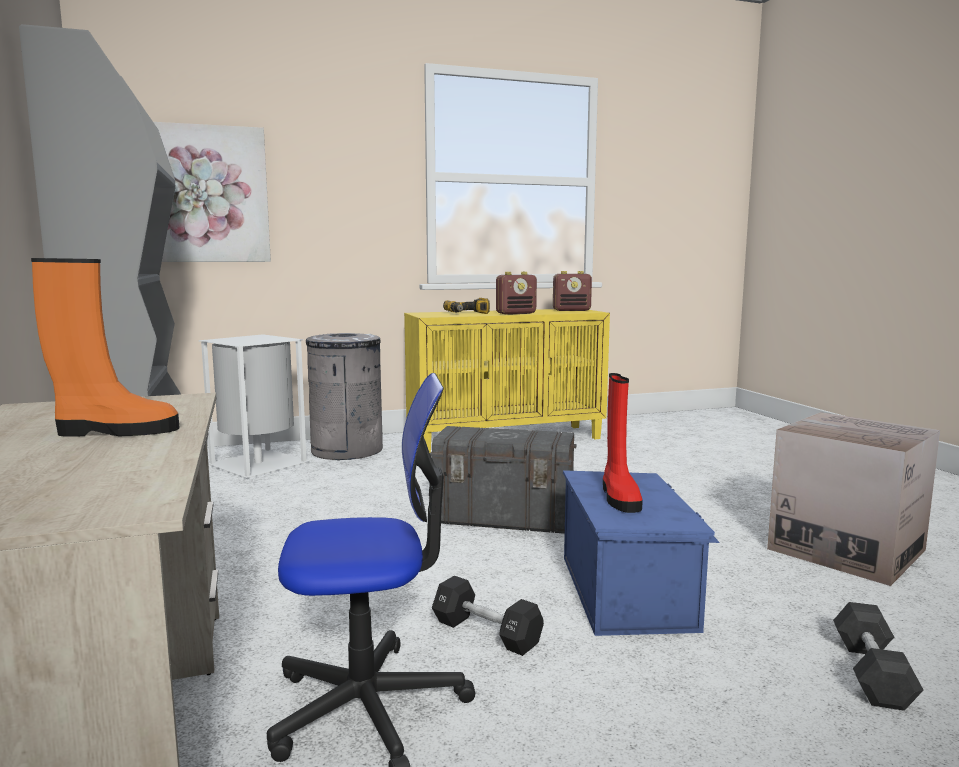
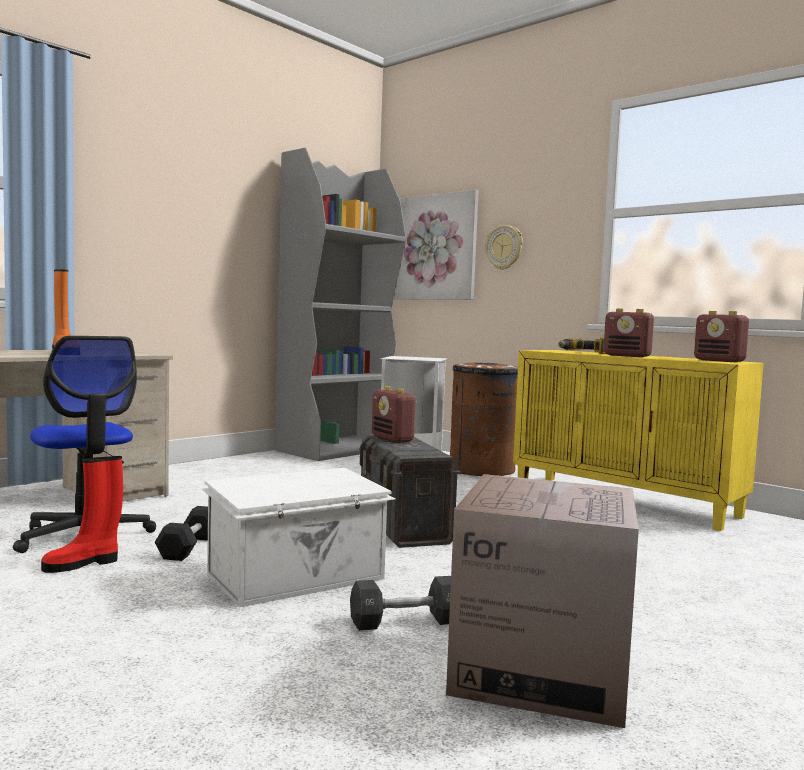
camera: 60 degrees right, 5 degrees down
(308, 201) = (504, 247): none -> wall clock
(347, 450) = (481, 470): grey trash can -> brown trash can
(469, 434) = (392, 439): none -> radio
(619, 497) = (288, 481): red boot -> red boot (83, 564)
(628, 591) = (298, 577): blue storage box -> white storage box
(872, 673) = (205, 677): black dumbbell -> black dumbbell (405, 622)

